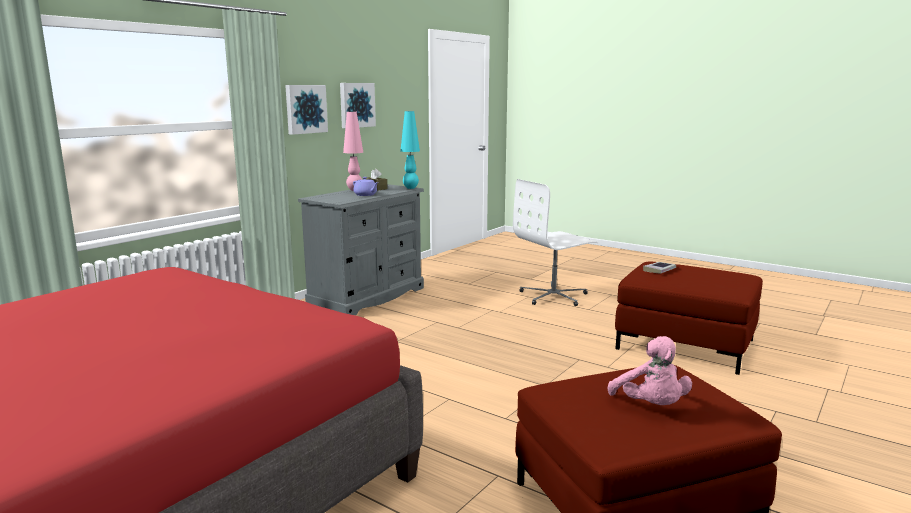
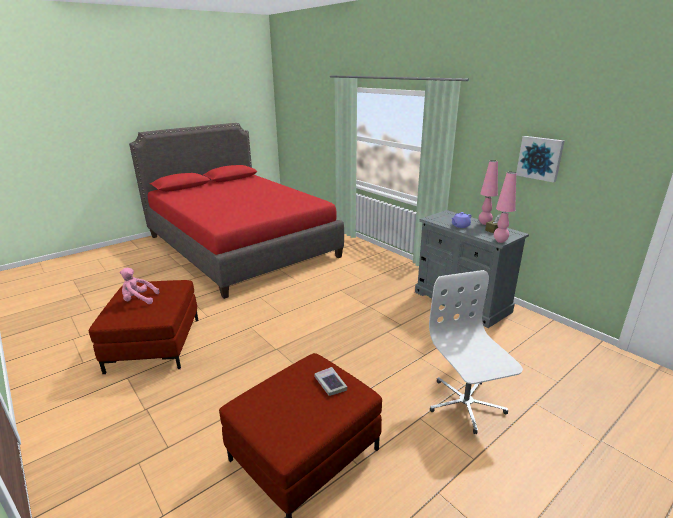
camera: 105 degrees right, 10 degrees up
(305, 109) = (486, 151): picture -> none
(410, 188) = (500, 241): turquoise table lamp -> pink table lamp

